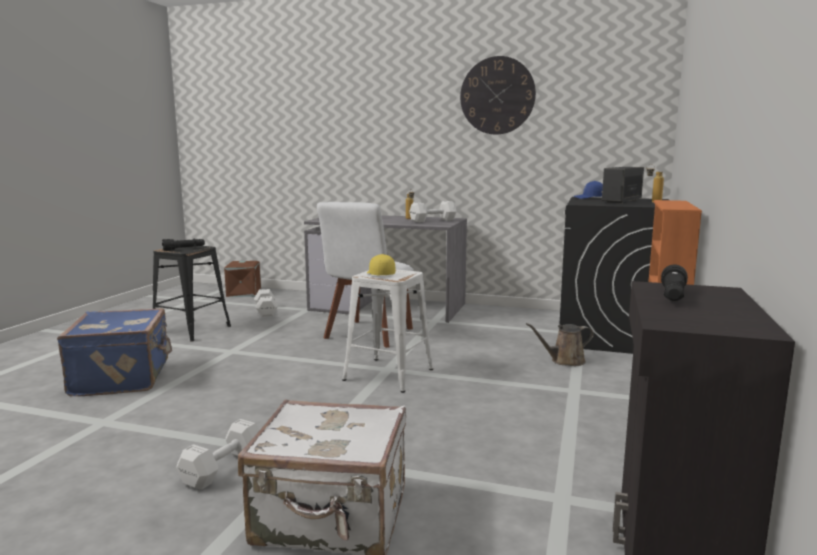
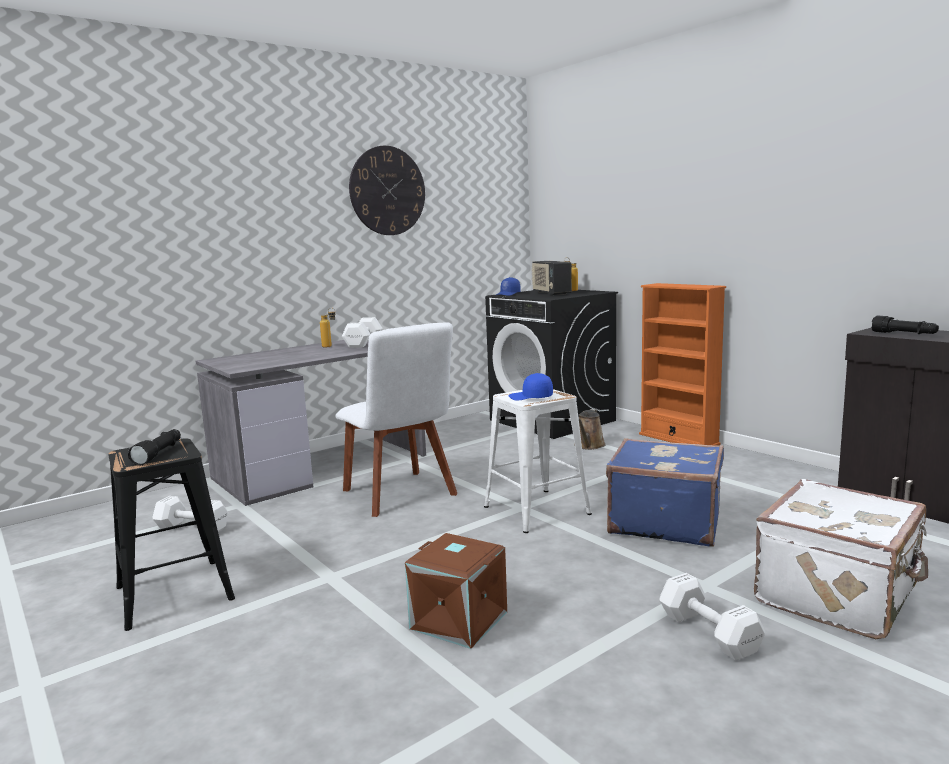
camera: 55 degrees left, 0 degrees up
(123, 378) = (321, 675): blue suitcase -> blue suitcase (664, 522)
(243, 293) = (58, 529): brown storage box -> brown storage box (457, 621)
(380, 274) = (531, 397): yellow cap -> blue cap

